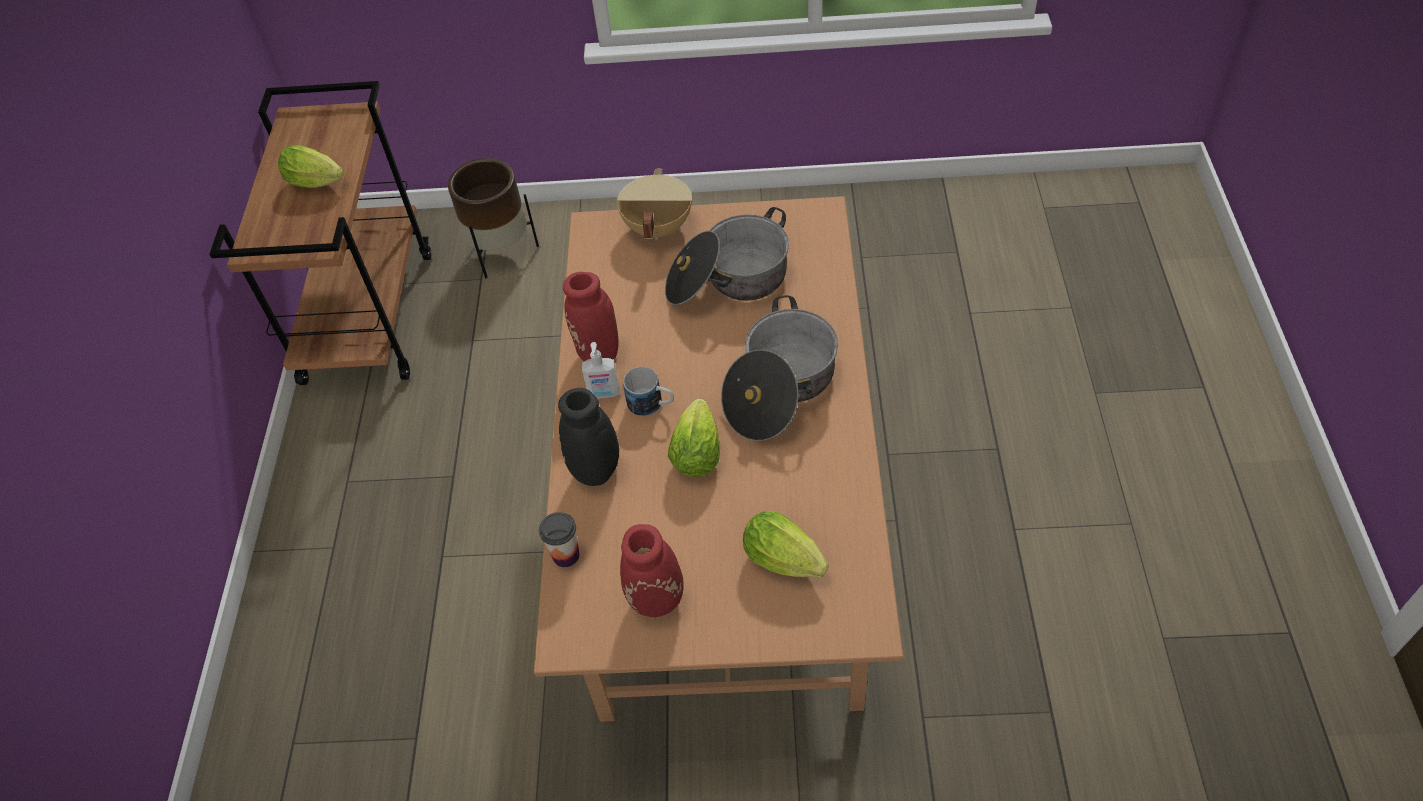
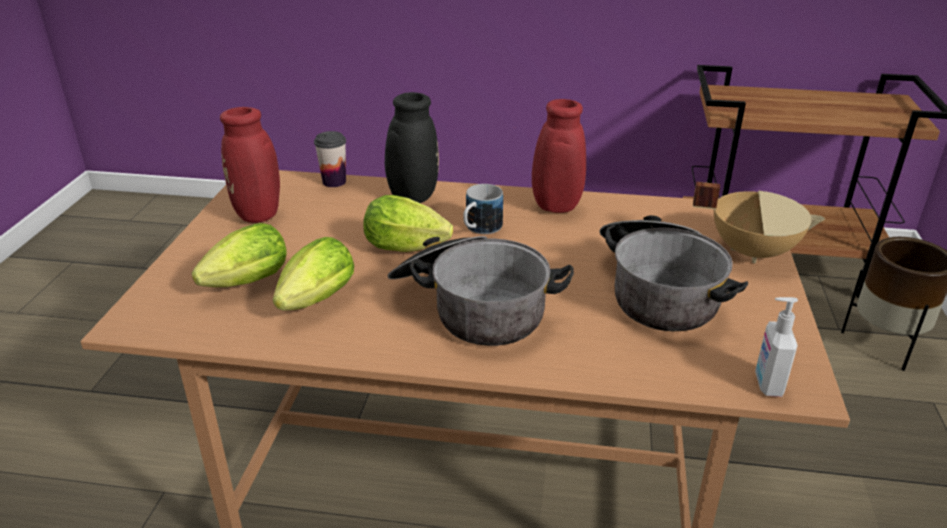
camera: 95 degrees right, 20 degrees down
(319, 183) = (806, 110): lettuce -> lettuce (314, 303)
(604, 393) = (504, 206): soap dispenser -> soap dispenser (767, 384)

